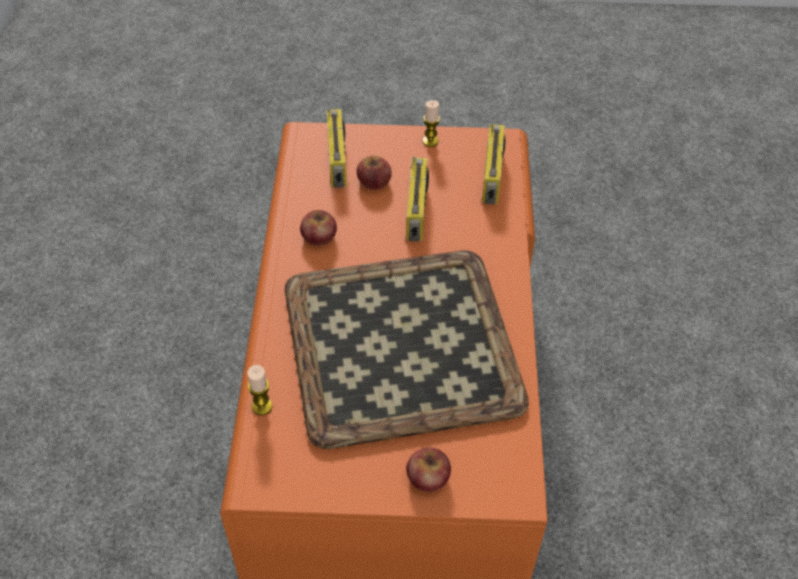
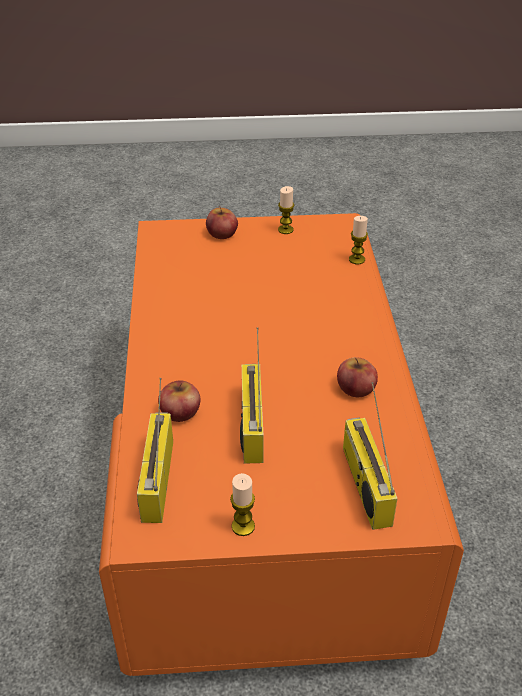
camera: 175 degrees right, 10 degrees down
(339, 476) = (285, 230): none -> candle
(374, 181) = (310, 458): apple -> apple (180, 411)
(403, 346) = (249, 303): tray -> none

